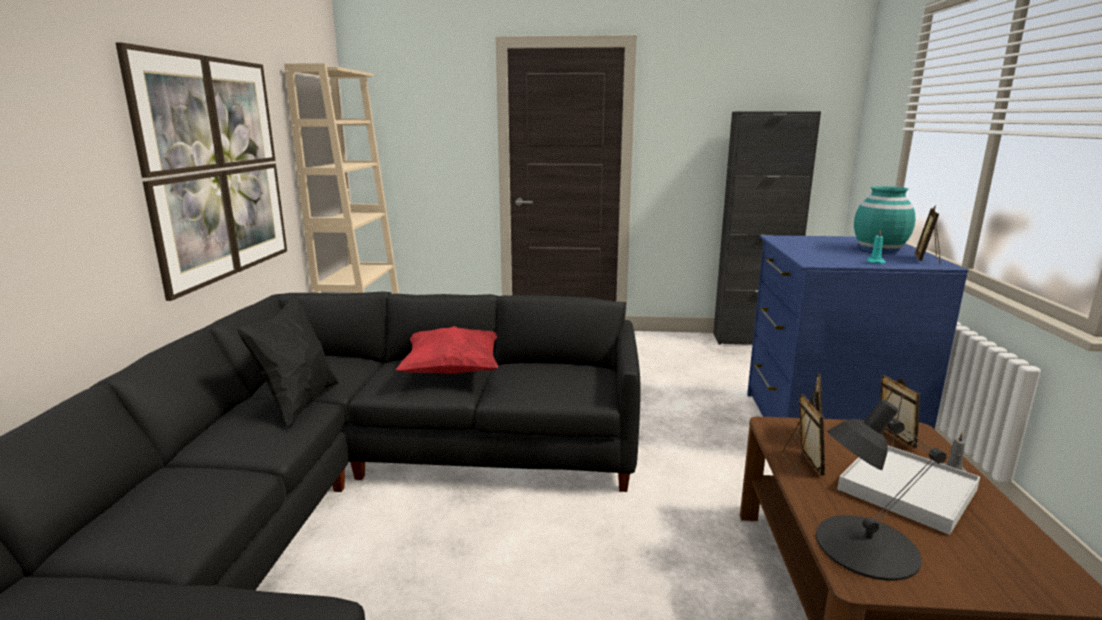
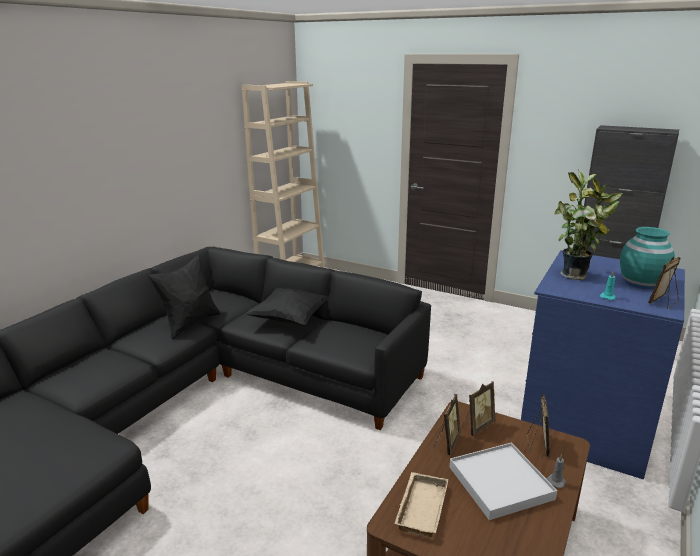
camera: 25 degrees right, 5 degrees up
(216, 169) = (178, 164): picture -> none
(452, 371) = (290, 319): red pillow -> black pillow
(816, 251) = (577, 276): none -> potted plant
(864, 546) = (420, 507): black table lamp -> beige tray

